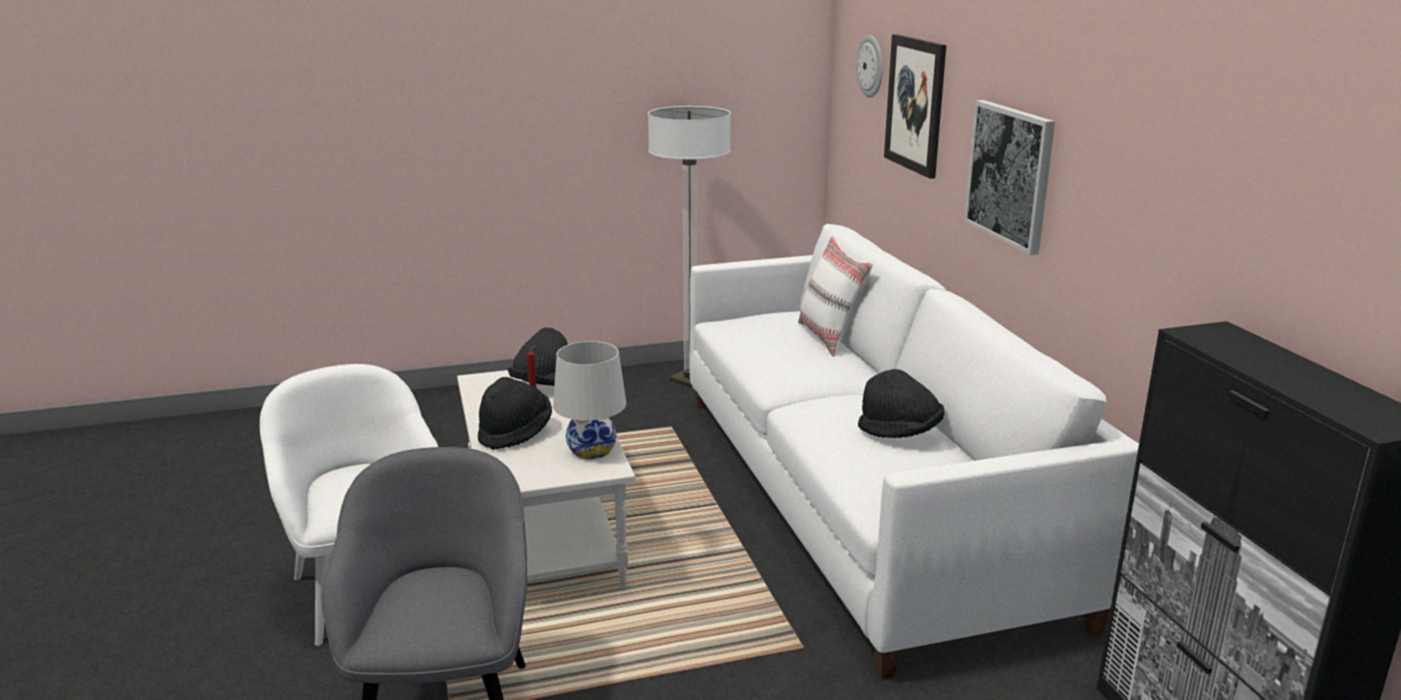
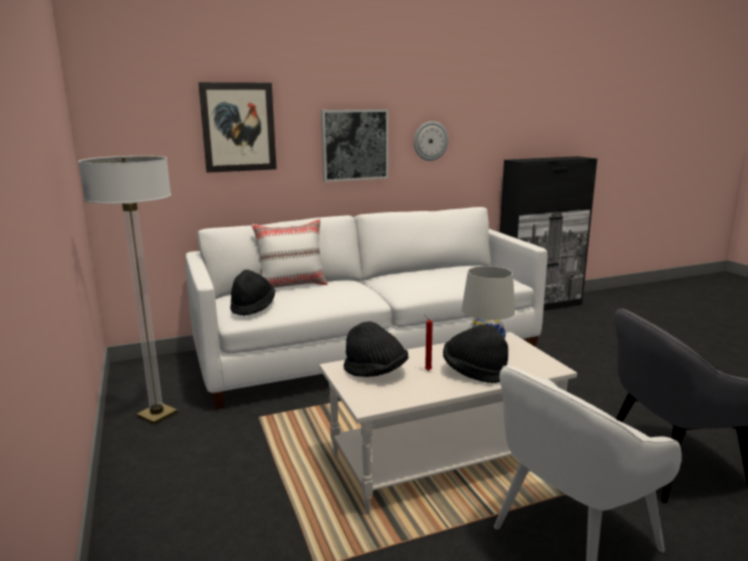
camera: 95 degrees left, 5 degrees down
(871, 66) = (159, 111): wall clock -> wall clock (430, 141)
(900, 432) = (438, 272): black hat -> black hat (252, 307)

